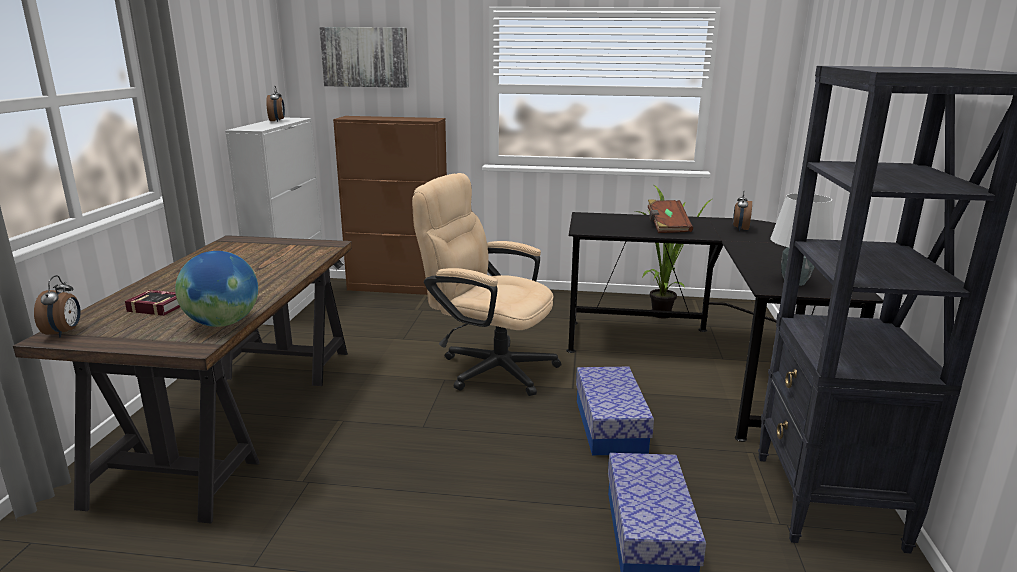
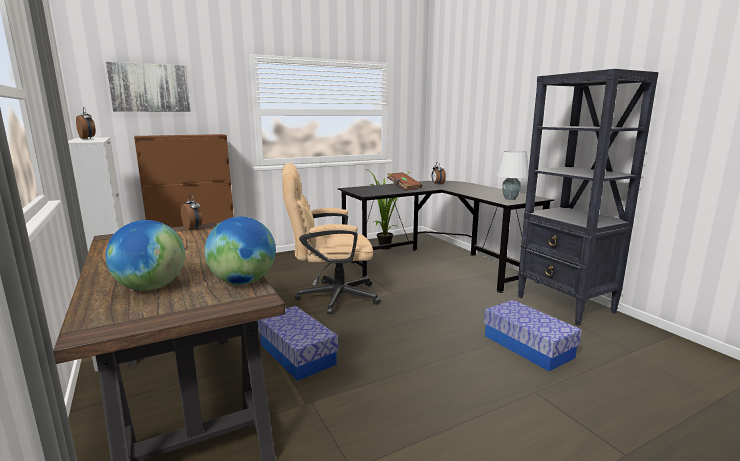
camera: 35 degrees left, 5 degrees down
(64, 332) = (95, 325): alarm clock -> alarm clock (193, 228)
(156, 307) = (151, 287): book -> globe
(610, 426) = (438, 305): storage box -> storage box (297, 354)

